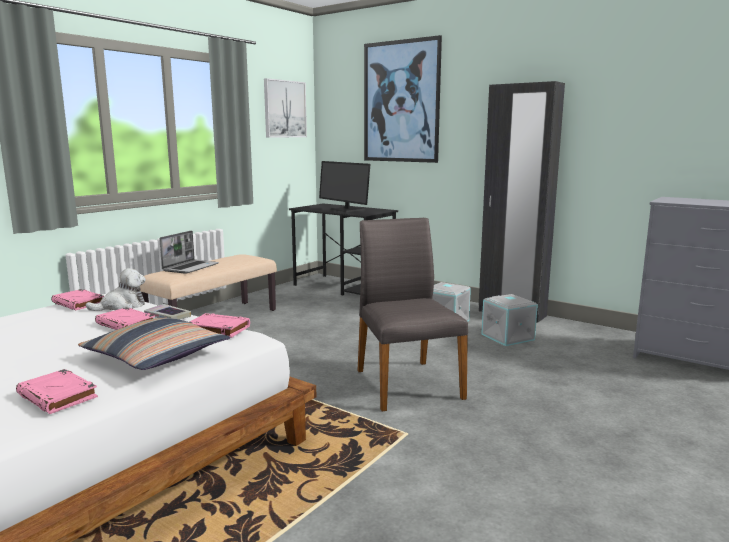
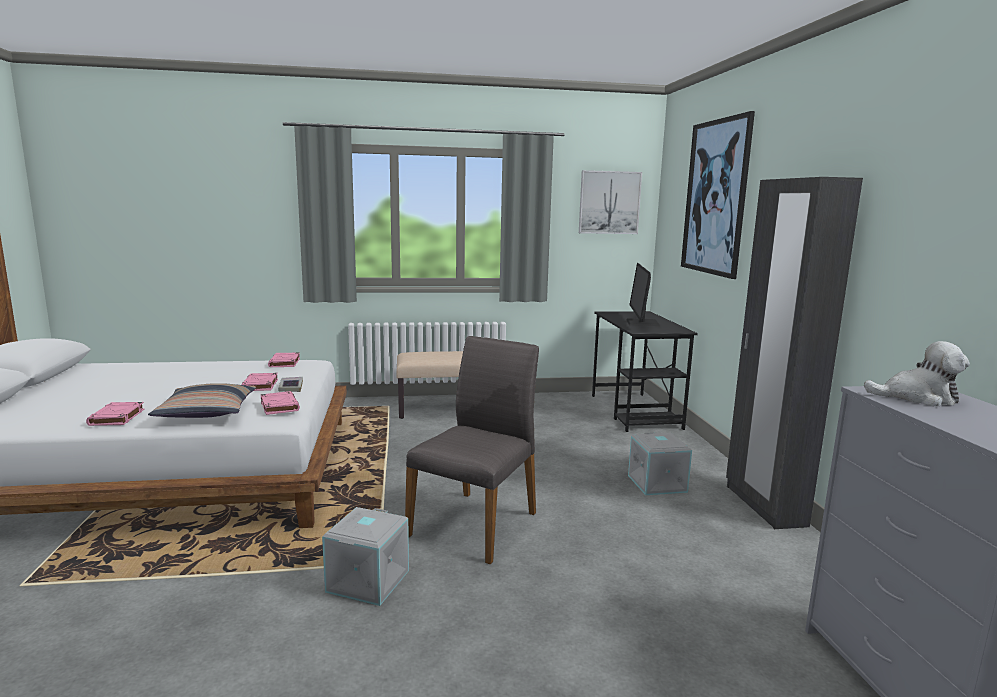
camera: 45 degrees right, 0 degrees up
(122, 306) = (295, 372): plush toy -> plush toy (917, 397)
(191, 267) = (441, 354): laptop -> none
(508, 337) = (689, 528): grey storage box -> grey storage box (369, 582)

